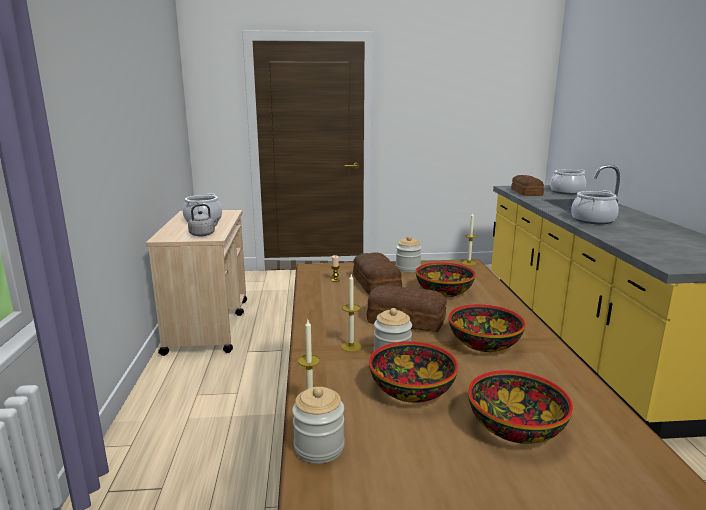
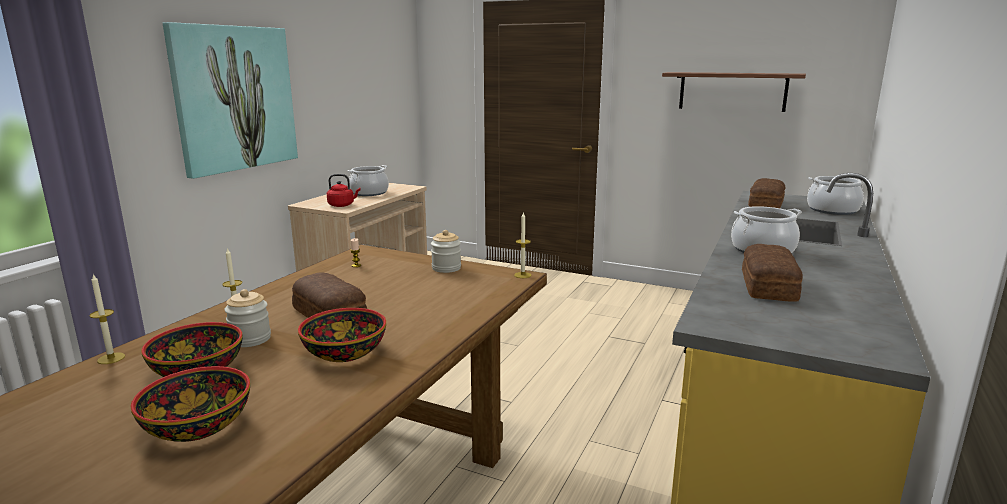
camera: 30 degrees right, 0 degrees up
(105, 133) = (234, 98): none -> picture
(203, 234) = (342, 205): grey kettle -> red kettle
(319, 447) = (53, 387): jar -> none
(375, 284) = (380, 277): bread -> bread (767, 286)
(444, 292) = (426, 298): bowl -> none
(462, 115) = (732, 91): none -> shelf

